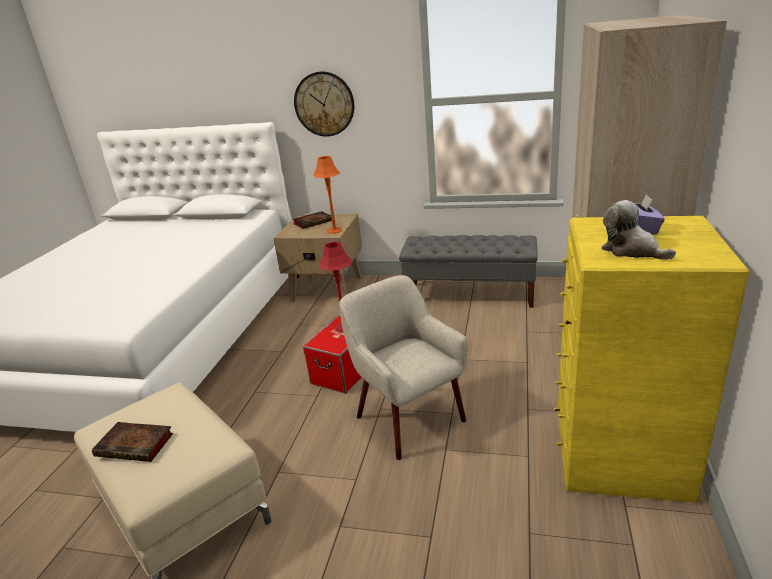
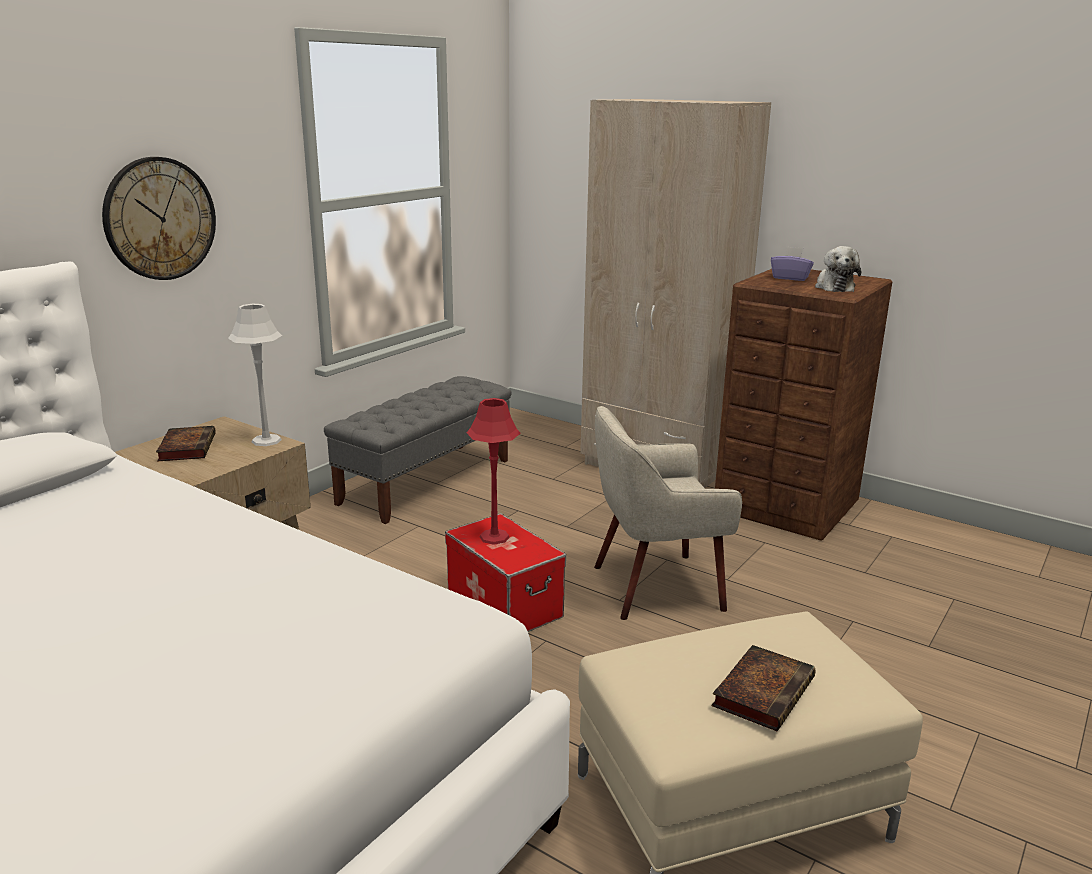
camera: 70 degrees left, 5 degrees down
(334, 231) = (266, 440): orange table lamp -> grey table lamp
(619, 454) = (786, 505): yellow dresser -> brown dresser
(632, 250) = (834, 287): plush toy -> plush toy turned 75 degrees counterclockwise

